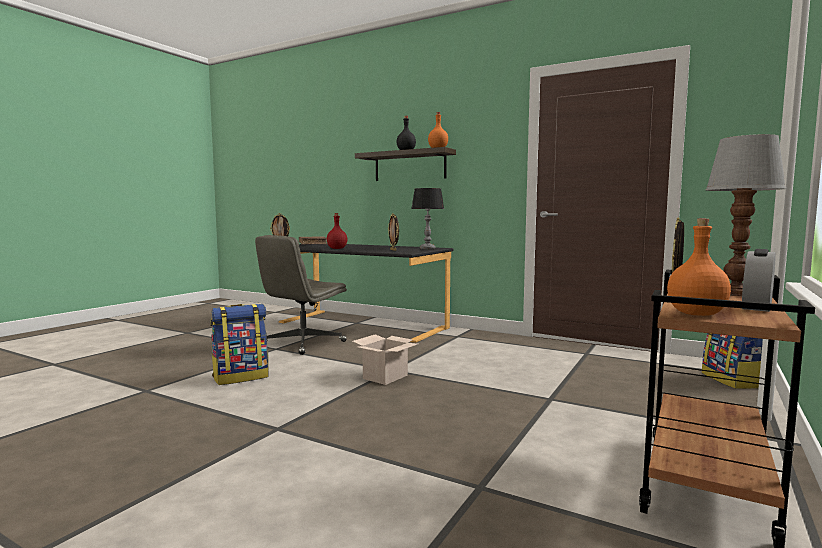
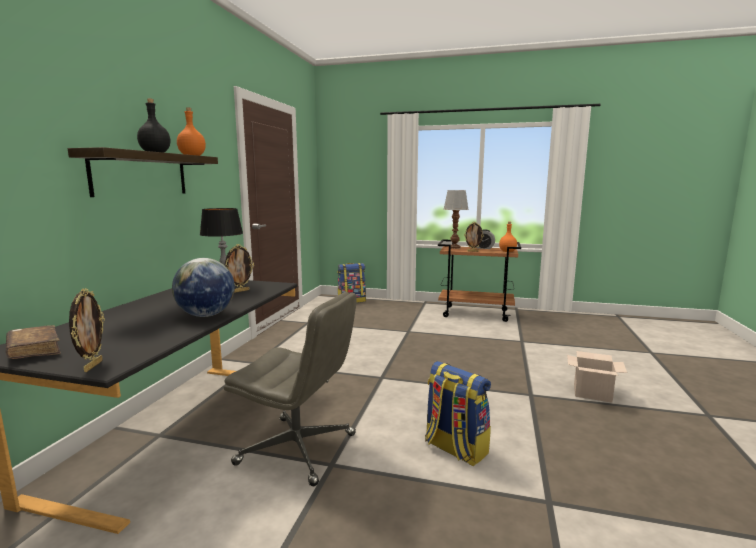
camera: 105 degrees left, 5 degrees up
(337, 248) = (206, 315): red bottle -> globe
(385, 377) = (402, 377): cardboard box -> cardboard box (593, 393)

